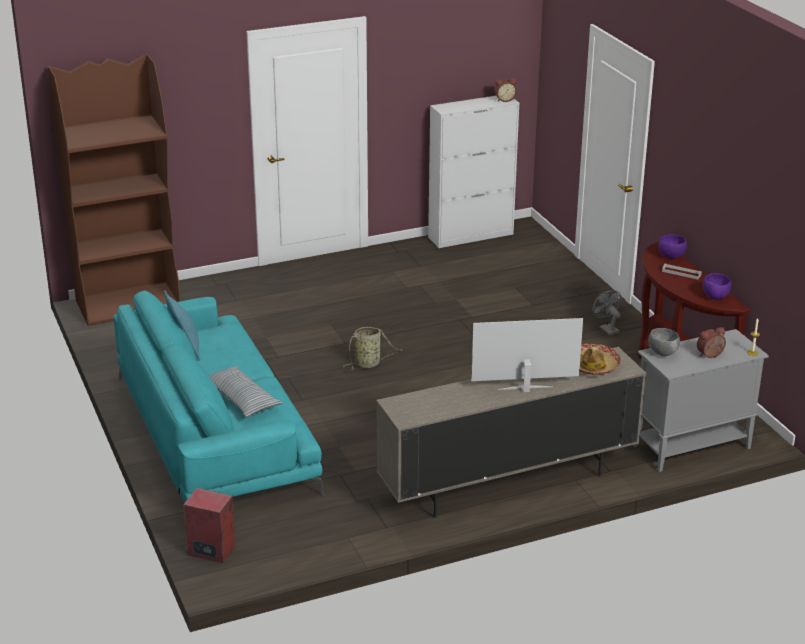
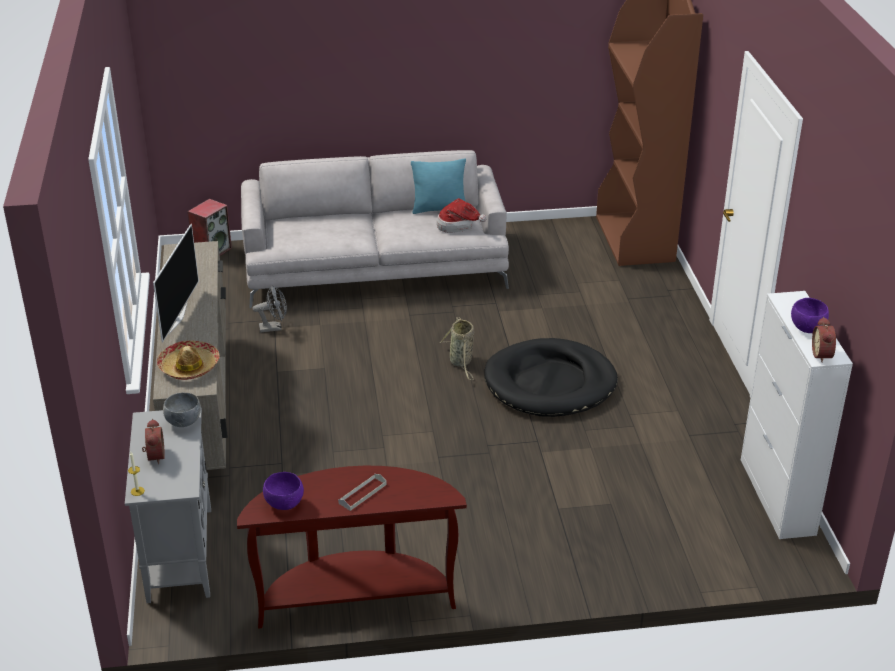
camera: 105 degrees right, 5 degrees up
(214, 434) = (375, 265): turquoise sofa -> grey sofa
(217, 333) = (458, 225): none -> hat
(241, 399) = (335, 227): pillow -> none
(381, 322) = (550, 383): none -> black dog bed
(607, 329) = (472, 560): grey fan -> grey fan (274, 327)
(671, 256) = (413, 498): purple bowl -> purple bowl (806, 329)

